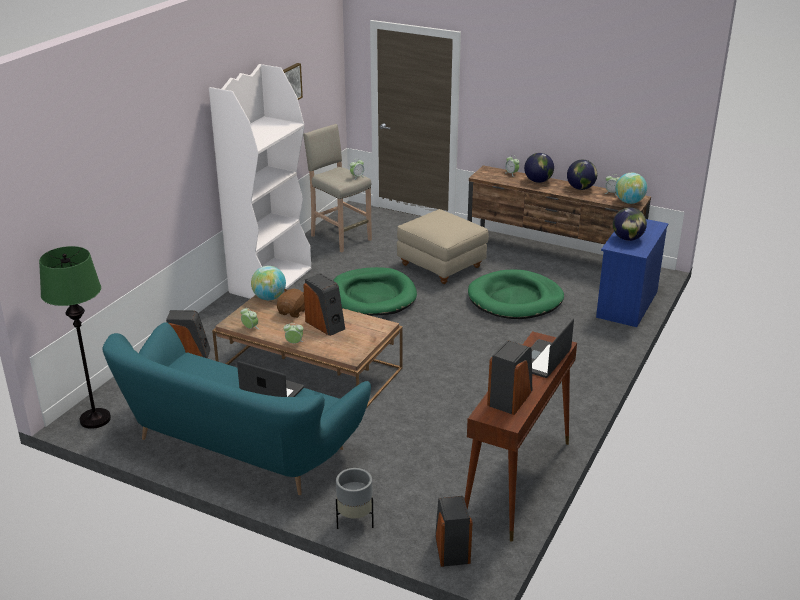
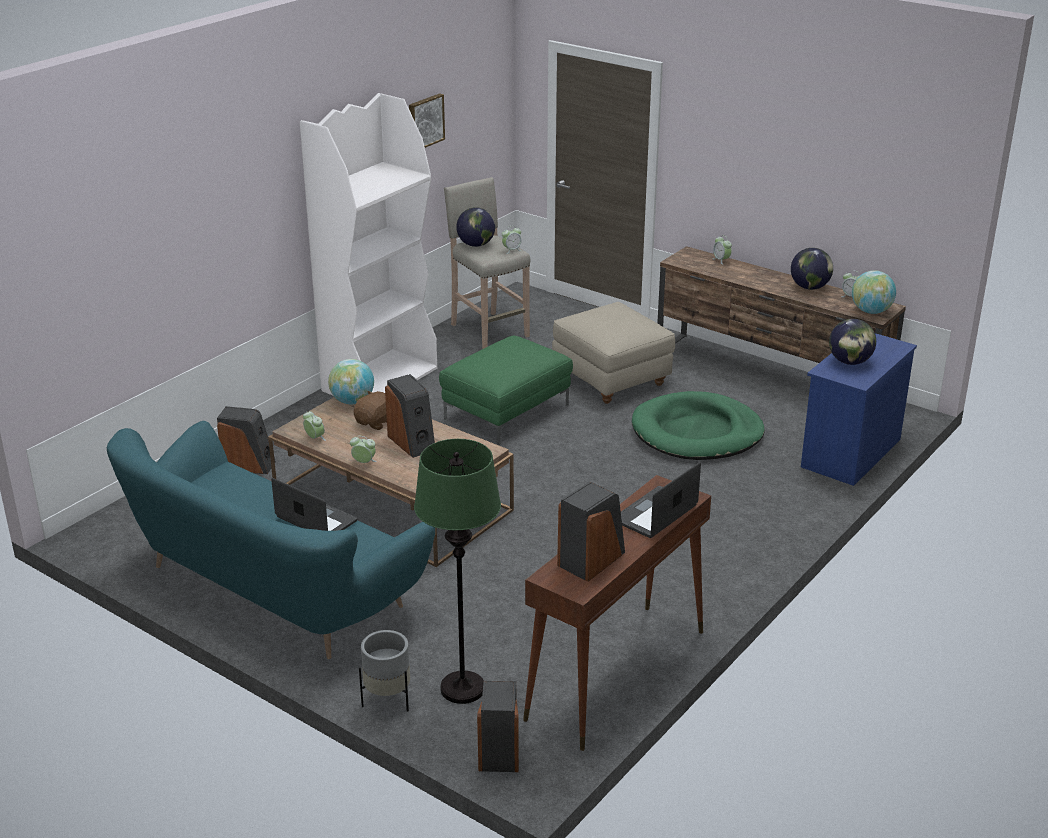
camera: 10 degrees right, 0 degrees up
(95, 419) = (106, 536): green floor lamp -> green floor lamp (462, 688)
(373, 296) = (506, 411): green dog bed -> green ottoman
(538, 181) = (754, 273): globe -> globe (476, 245)

